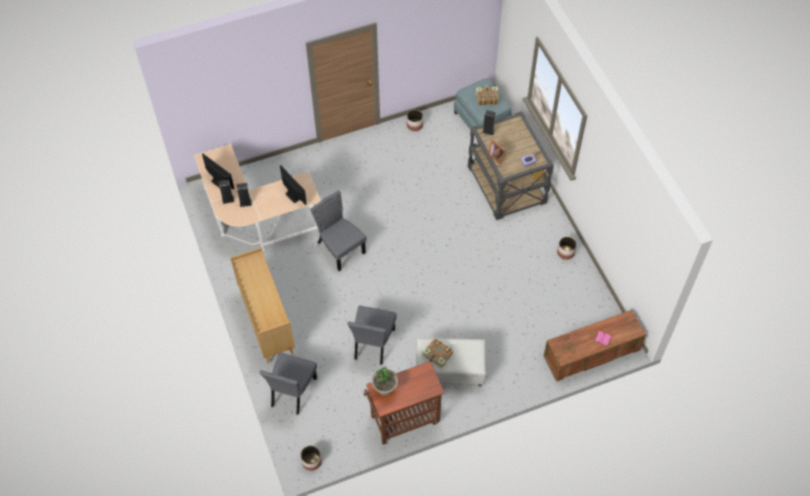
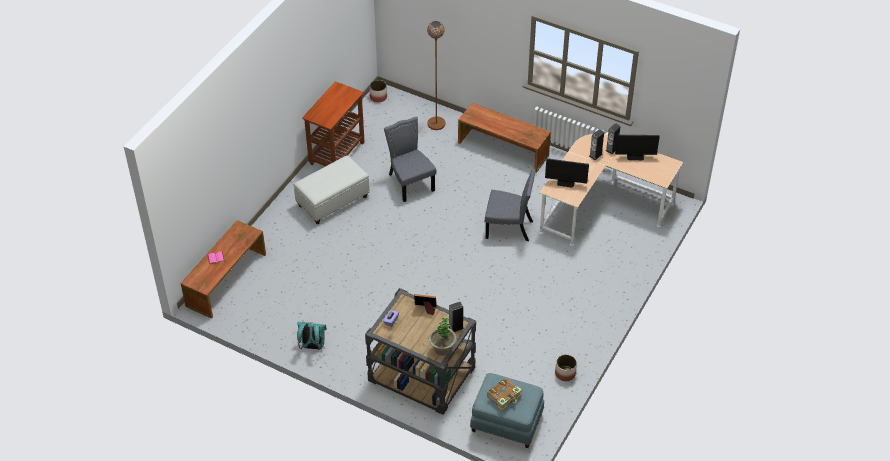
camera: 140 degrees right, 10 degrees down
(267, 323) = (504, 148): brown dresser -> brown bench
(293, 390) = (436, 124): grey chair -> brown floor lamp
(385, 388) = (347, 96): potted plant -> potted plant (442, 349)
(437, 355) = (340, 171): book -> none
(566, 252) = (312, 346): planter -> turquoise backpack

